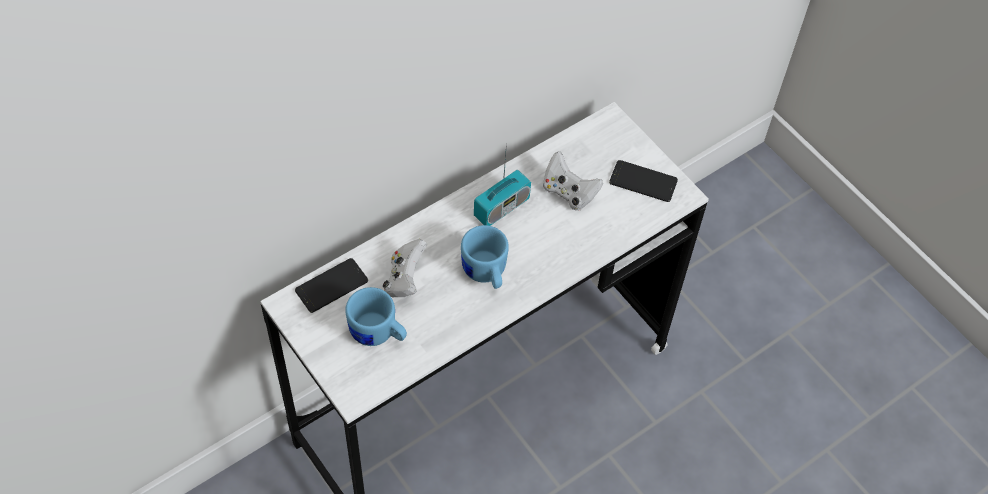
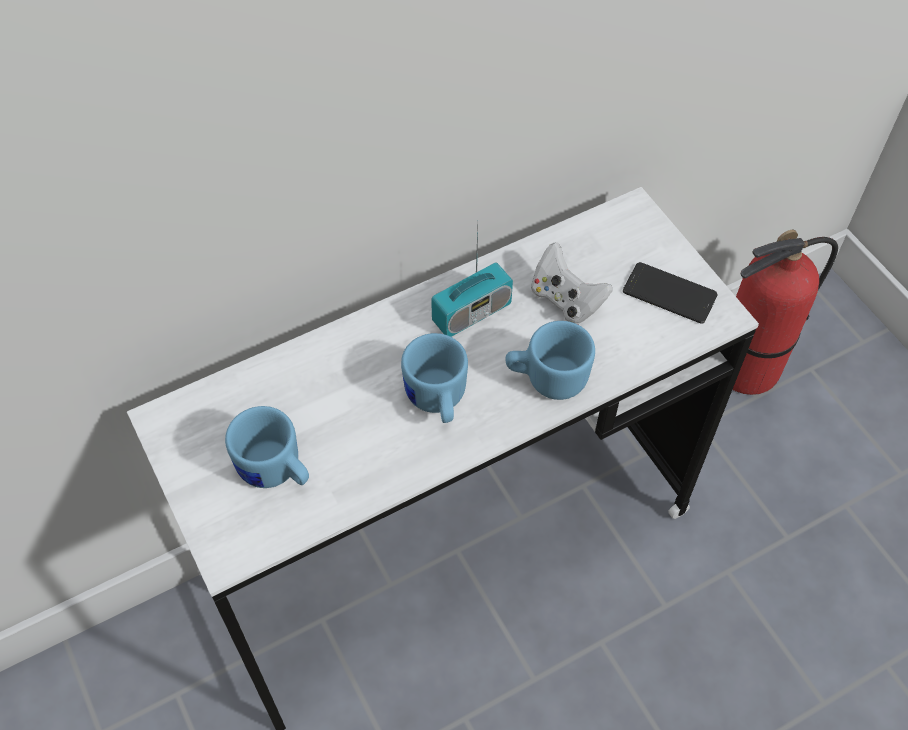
camera: 10 degrees right, 0 degrees up
(331, 286) = (225, 399): phone -> none
(404, 280) = (325, 399): white game controller -> none
(562, 250) = (546, 378): none -> blue mug
(702, 231) = (746, 369): none -> fire extinguisher

